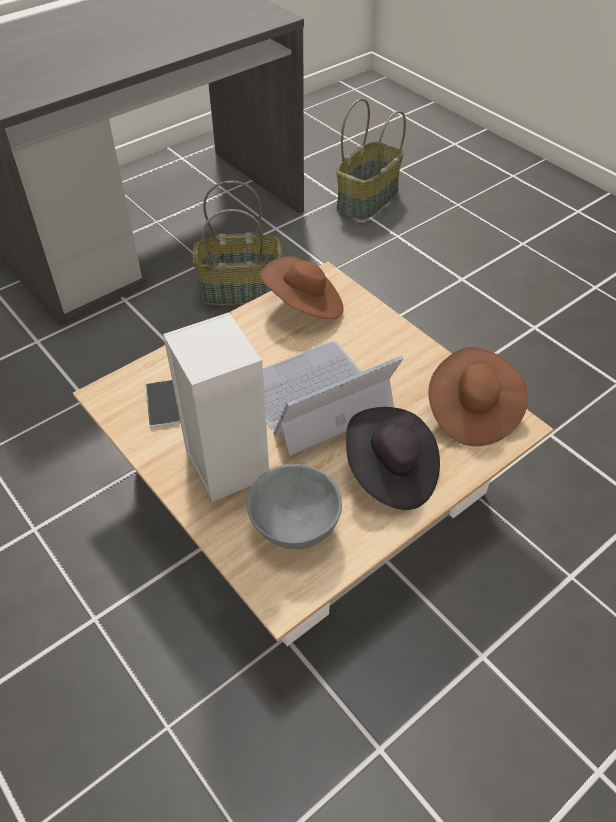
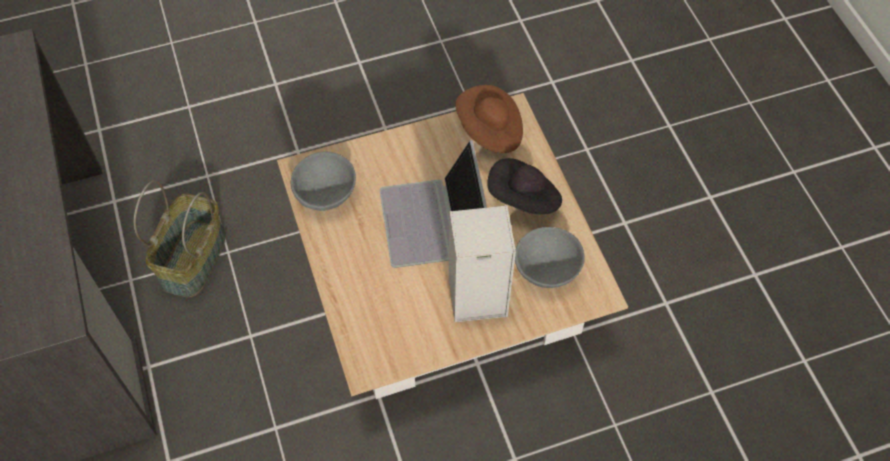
camera: 70 degrees left, 10 degrees up
(163, 405) = (396, 327): phone -> none
(304, 306) = (327, 195): brown hat -> grey bowl
(368, 200) = (119, 109): basket -> none

